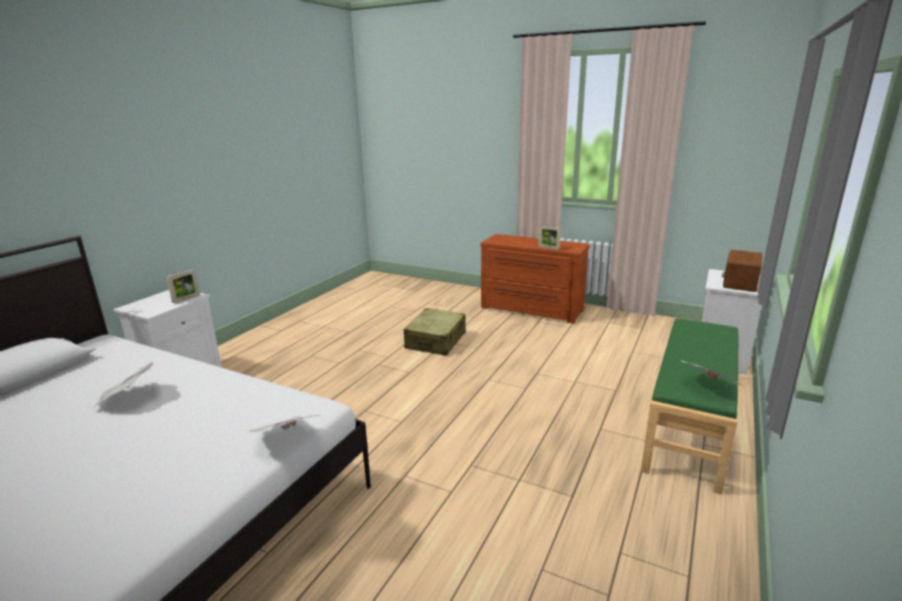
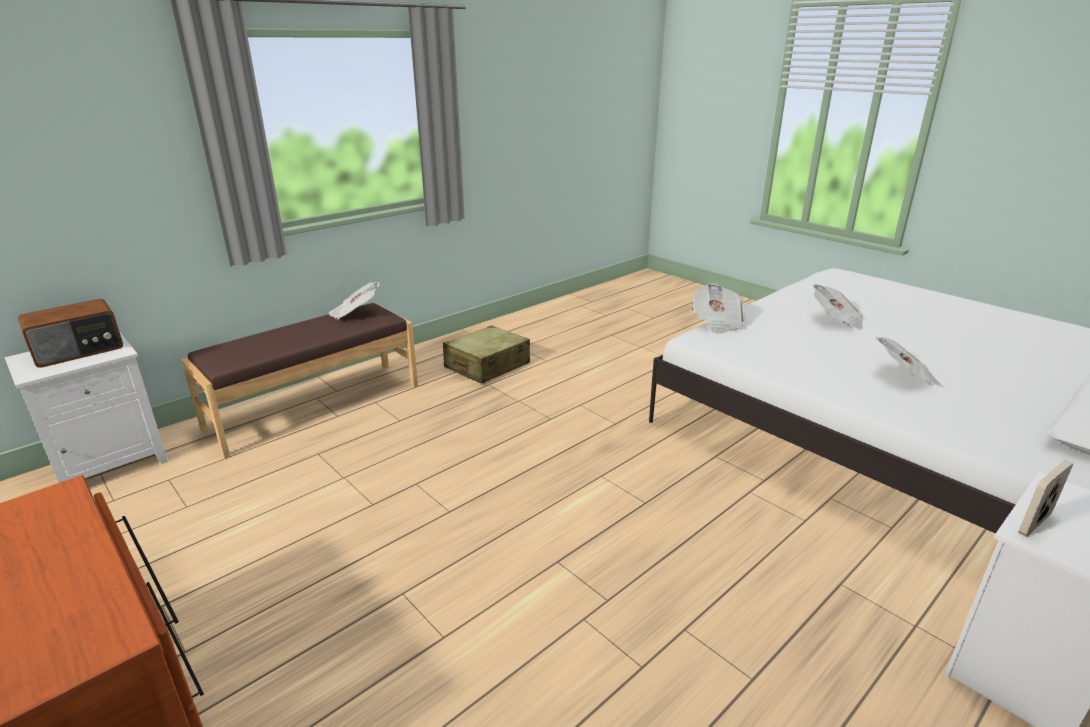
camera: 160 degrees left, 5 degrees up
(108, 482) = (836, 320): none -> newspaper
(436, 341) = (461, 646): beige suitcase -> beige suitcase (487, 366)
(548, 248) = (81, 522): picture frame -> none
(690, 424) = (315, 405): green bench -> brown bench

